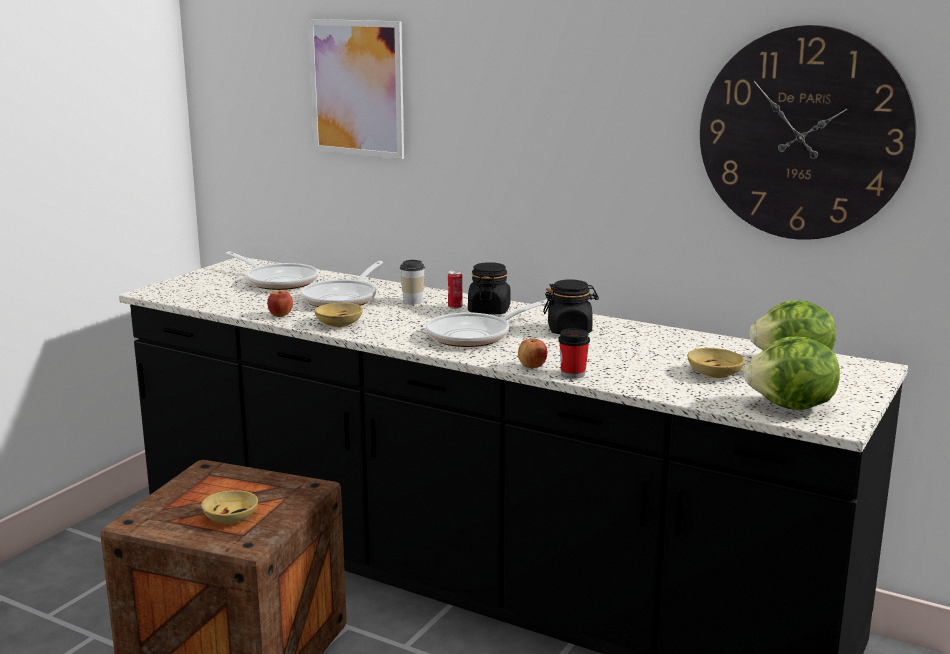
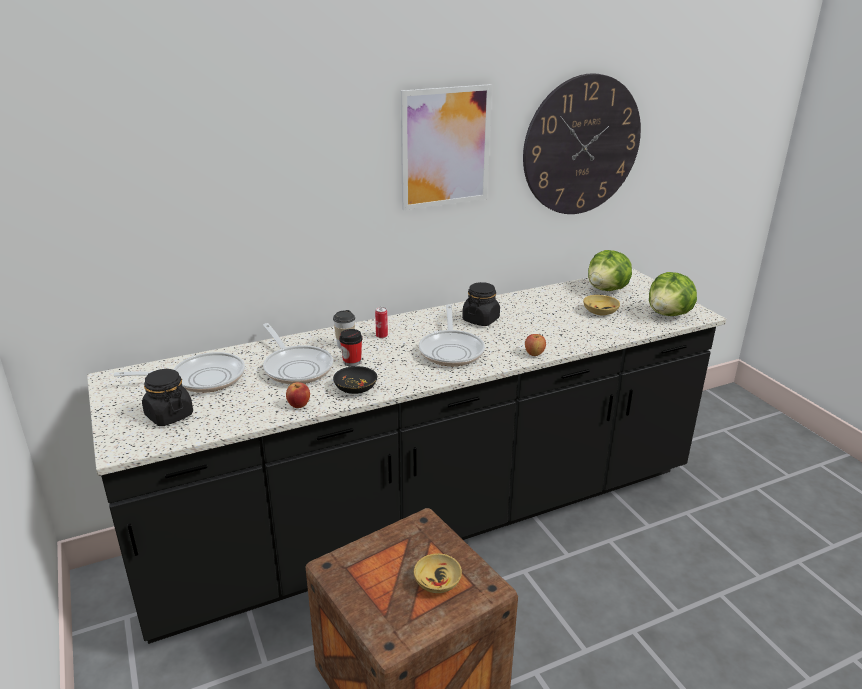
camera: 55 degrees left, 10 degrees up
(338, 323) = (355, 388): beige bowl -> black bowl
(357, 88) = (219, 172): picture -> picture (445, 147)
(489, 310) = (405, 328): black jar -> black jar (169, 415)
(573, 374) = (561, 347): cup -> cup (352, 362)

